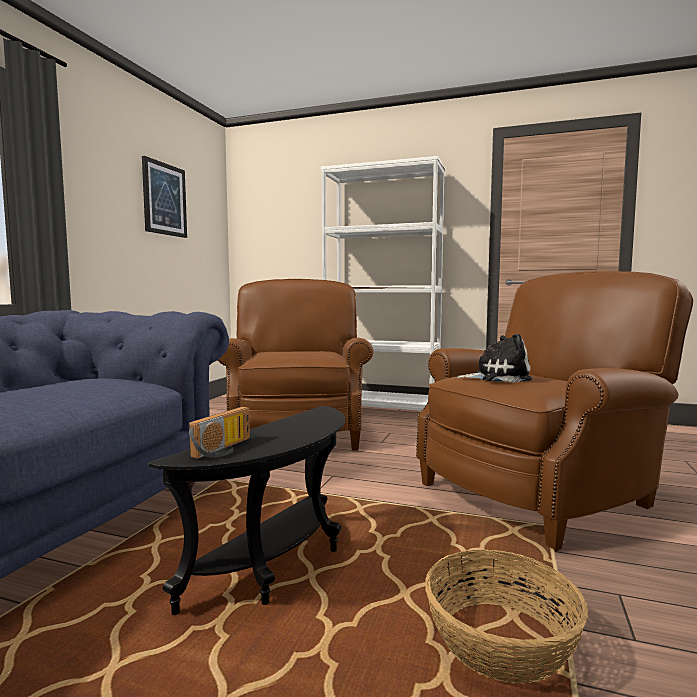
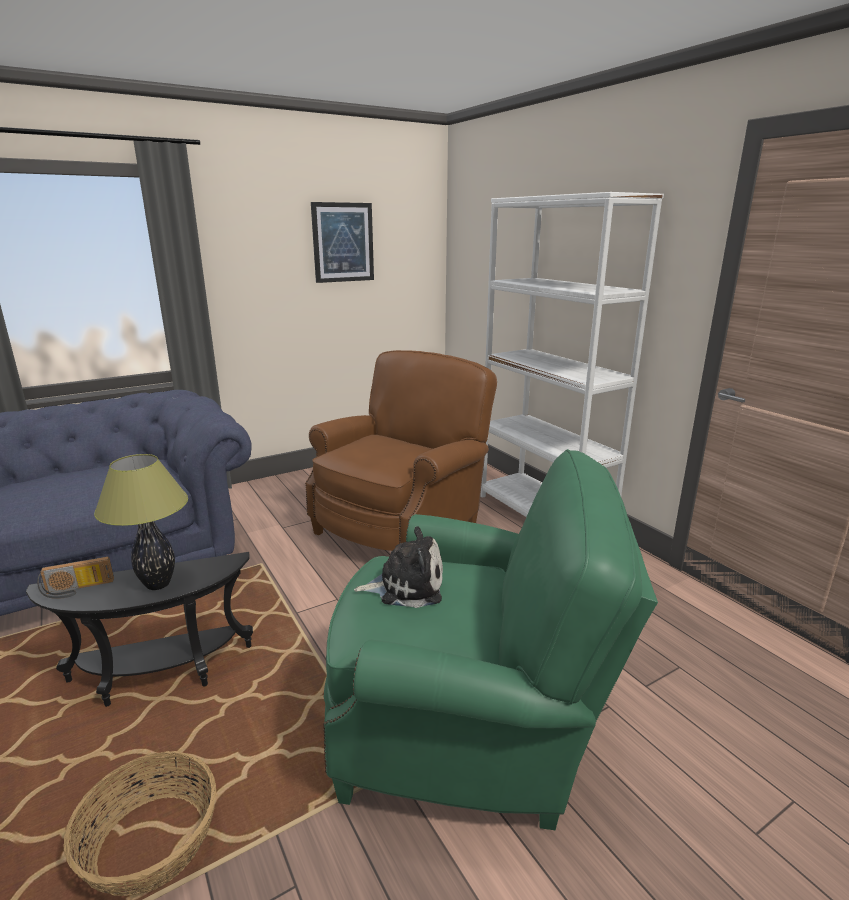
camera: 40 degrees right, 15 degrees up
(300, 429) = (158, 585): none -> table lamp
(497, 377) = (406, 586): plush toy -> plush toy turned 45 degrees counterclockwise
(539, 492) = (470, 727): brown armchair -> green armchair

